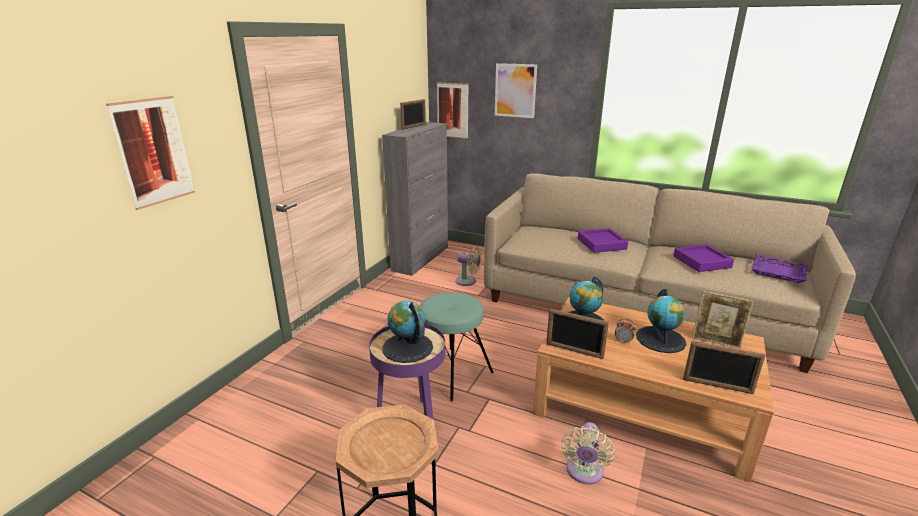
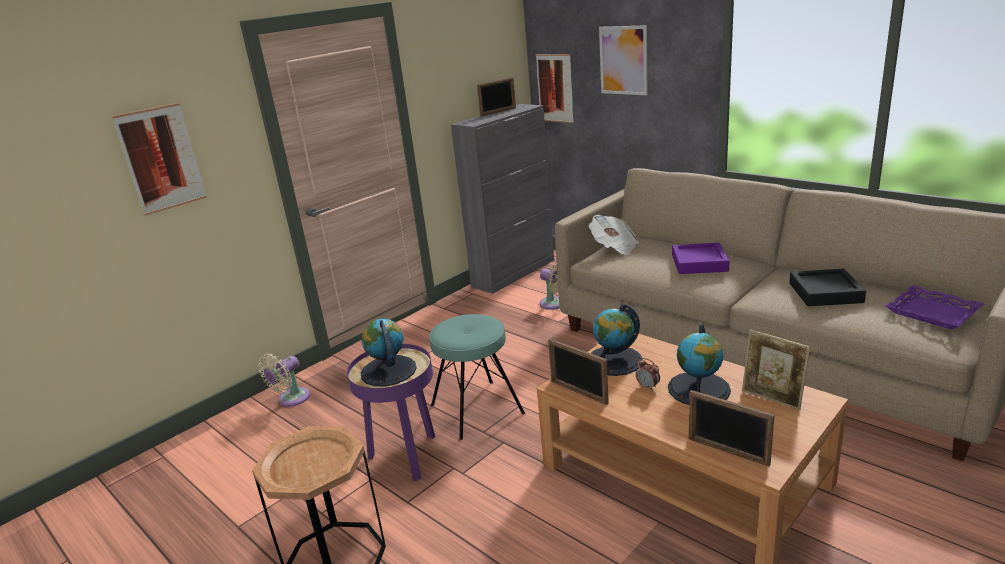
camera: 20 degrees right, 0 degrees up
(527, 234) = (614, 247): none -> newspaper
(584, 473) = (565, 537): beige fan -> beige fan (291, 399)
(701, 262) = (825, 293): purple tray -> black tray

